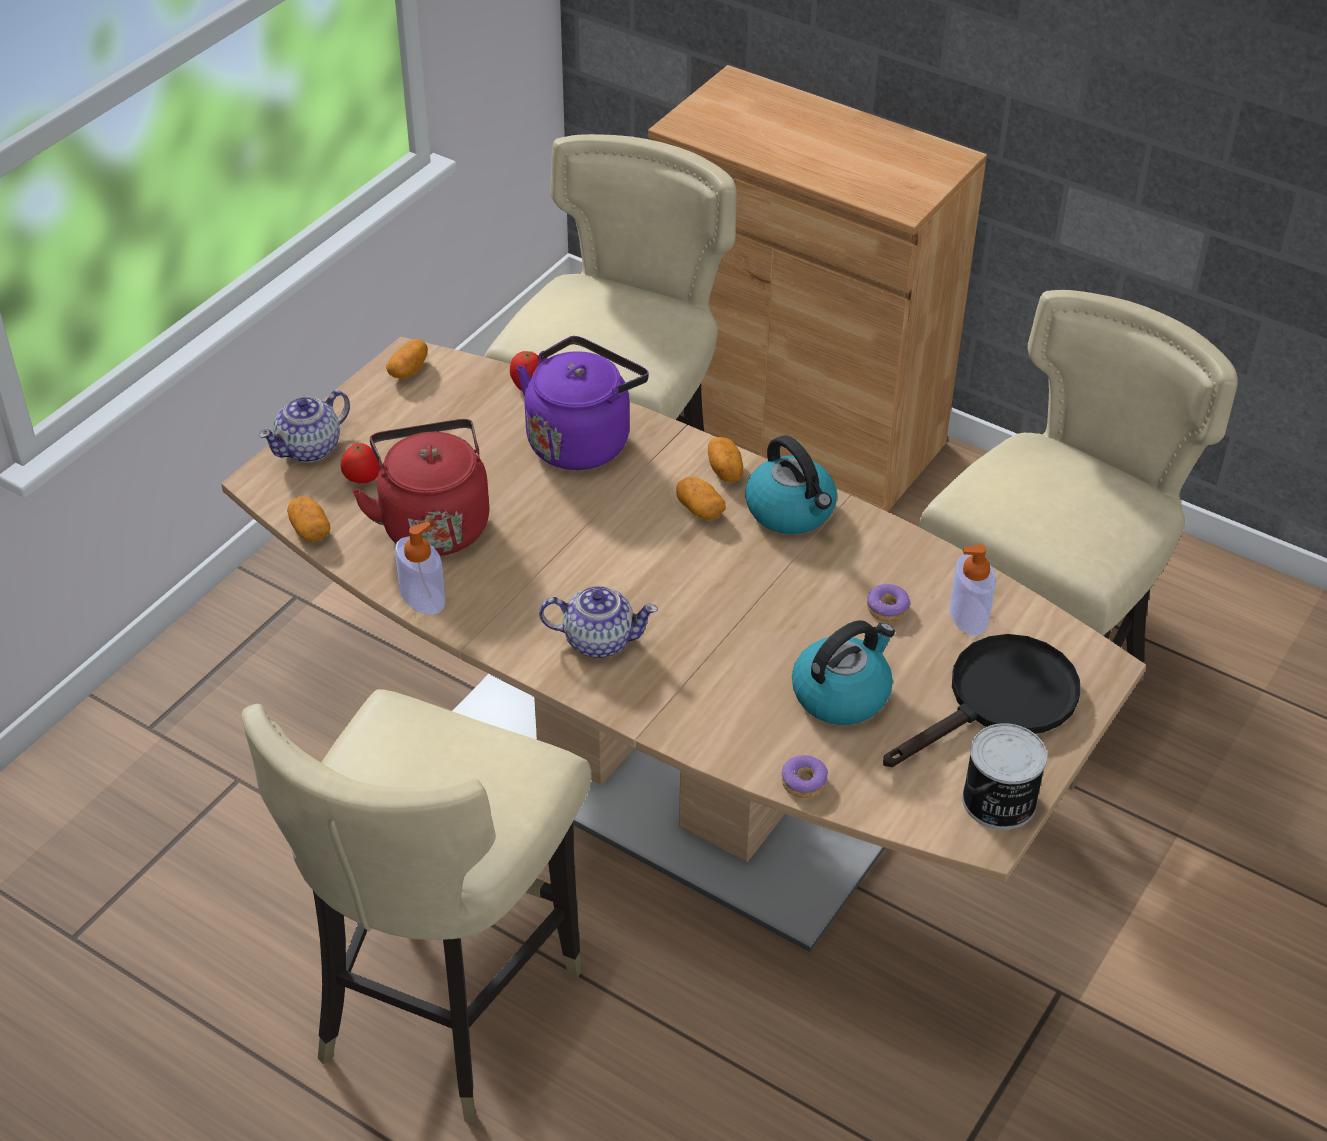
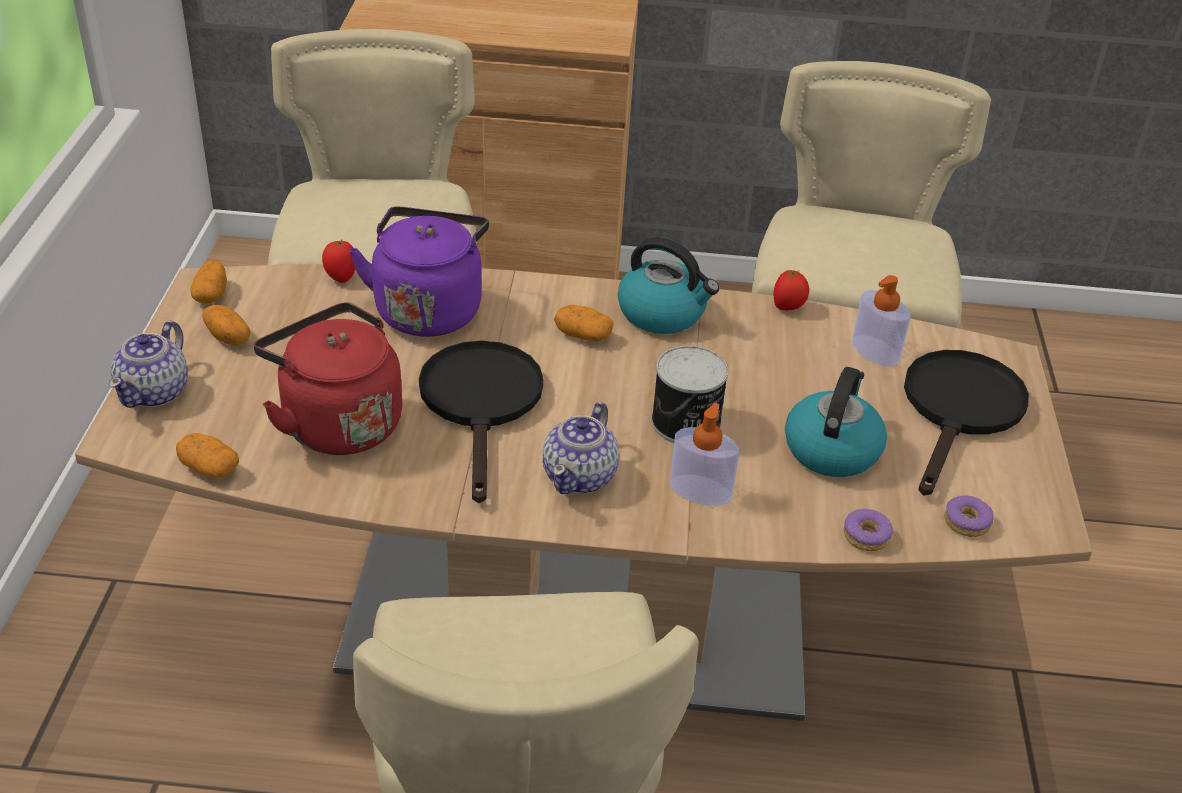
camera: 30 degrees left, 5 degrees down
(362, 480) = (232, 405): tomato -> tomato (788, 307)
(422, 597) = (376, 494): soap dispenser -> soap dispenser (700, 490)
(562, 546) = (482, 404): none -> black frying pan
(598, 640) = (580, 476): teapot -> teapot turned 135 degrees clockwise
(725, 470) = (579, 297): potato -> potato (228, 337)
(888, 608) = (808, 367): donut -> donut (967, 522)
(999, 802) = (1032, 493): can -> can (686, 423)

